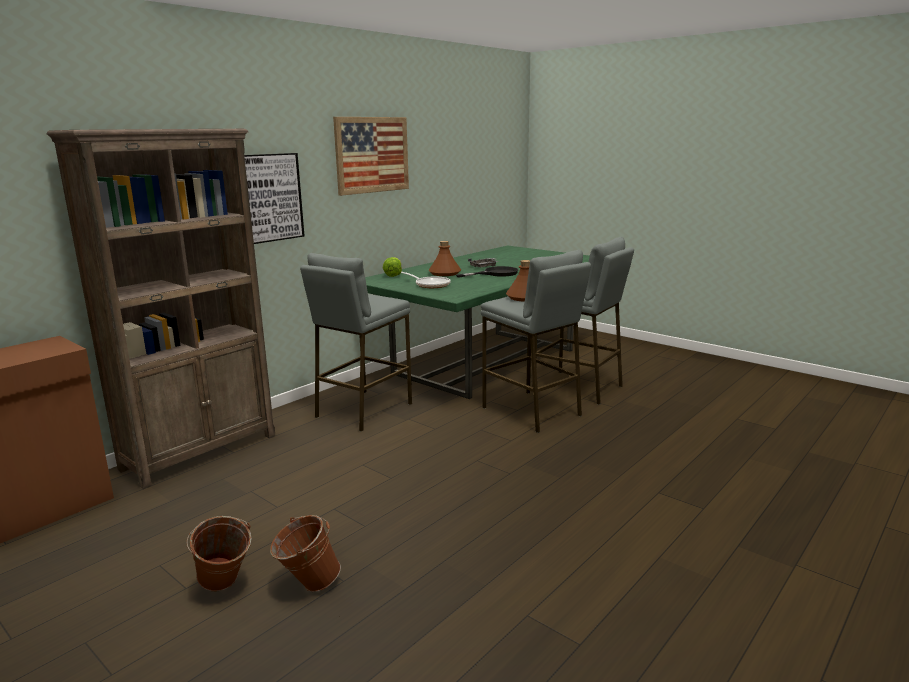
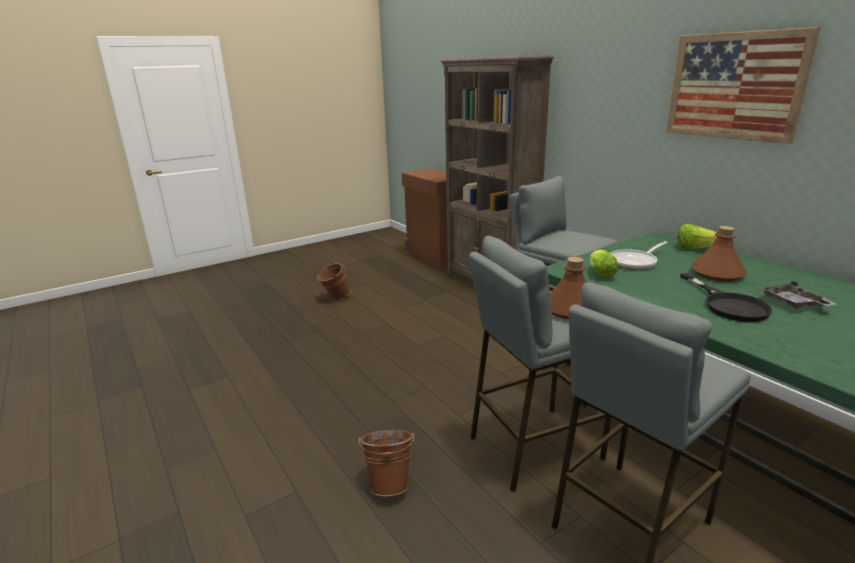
camera: 105 degrees right, 5 degrees up
(269, 197) = (593, 120): picture -> none
(307, 585) = (318, 316): brown bucket -> brown bucket (390, 483)
(459, 291) = (599, 273): none -> lettuce

